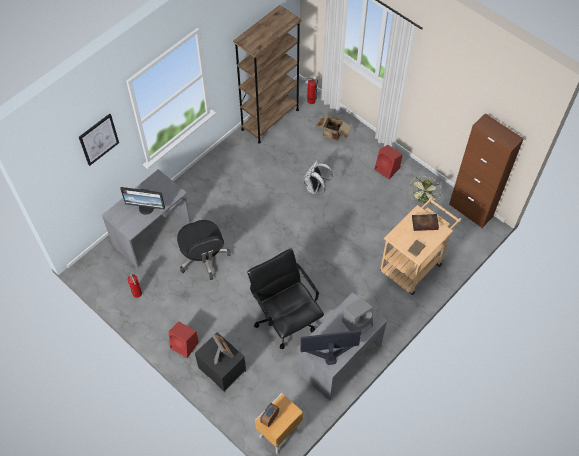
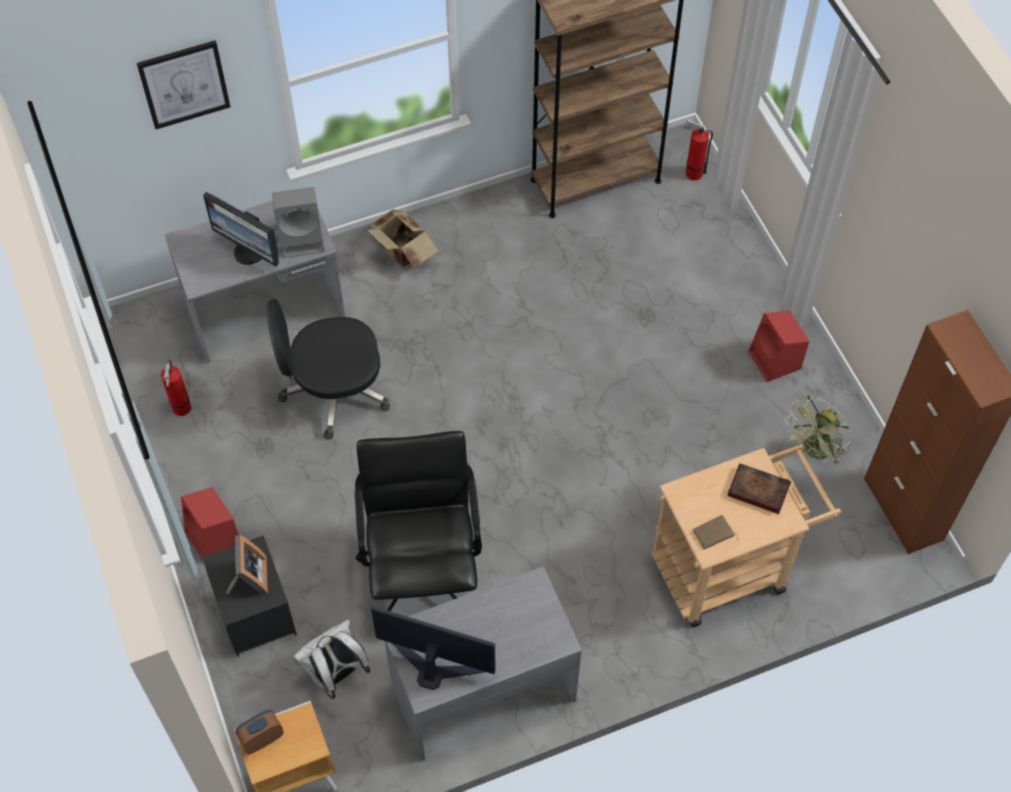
camera: 25 degrees right, 0 degrees up
(203, 257) = (333, 391): black office chair -> black office chair turned 75 degrees clockwise
(315, 188) = (612, 343): white backpack -> white backpack (336, 674)
(332, 135) = (700, 254): cardboard box -> cardboard box (402, 253)
(357, 323) = (521, 630): grey speaker -> grey speaker (302, 238)

